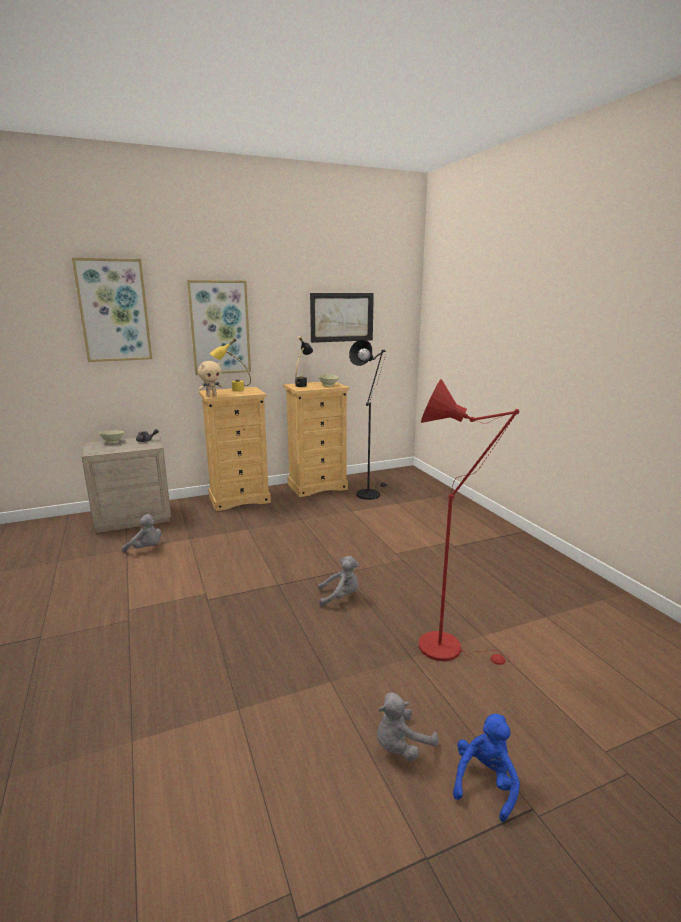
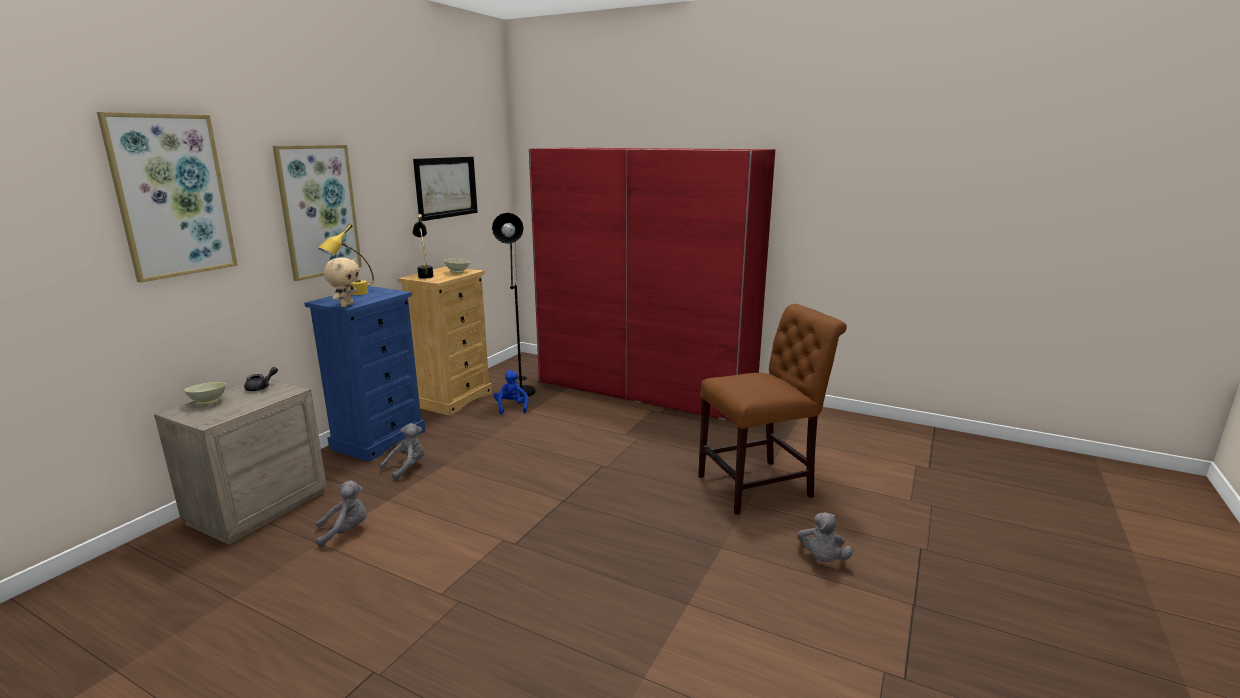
camera: 40 degrees left, 0 degrees up
(239, 499) = (378, 439): beige dresser -> blue dresser
(340, 597) = (633, 486): grey plush toy -> grey plush toy (407, 467)
(448, 647) = (761, 485): red floor lamp -> brown chair
(468, 522) = (645, 389): none -> red wardrobe
(485, 782) = (886, 550): blue plush toy -> blue plush toy (511, 407)

